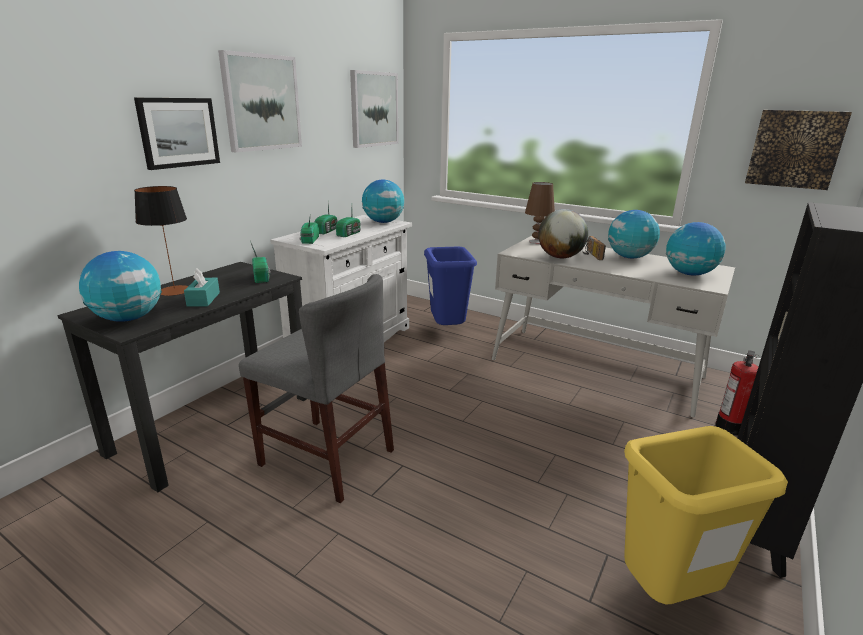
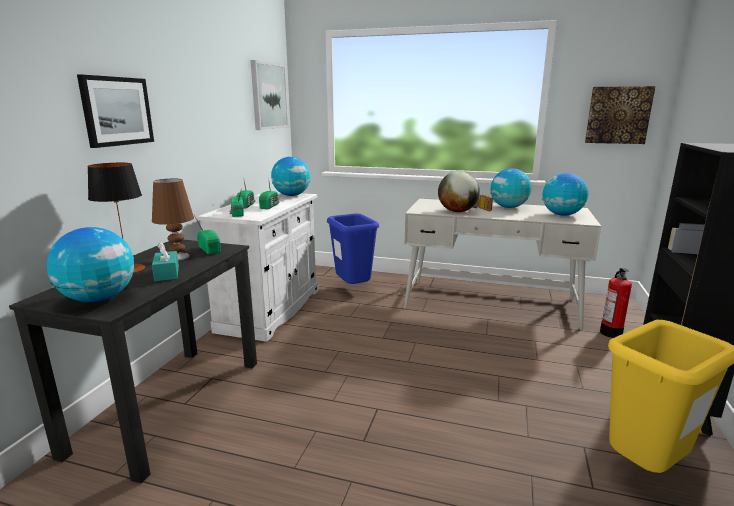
camera: 15 degrees left, 5 degrees down
(261, 102) = (184, 85): picture -> none
(326, 457) = (303, 415): grey chair -> none
(536, 242) = (428, 202): brown table lamp -> brown table lamp (178, 257)

